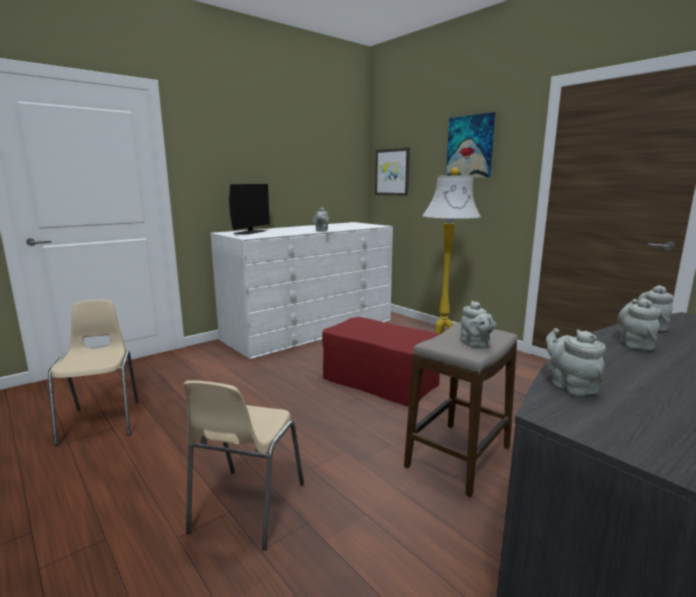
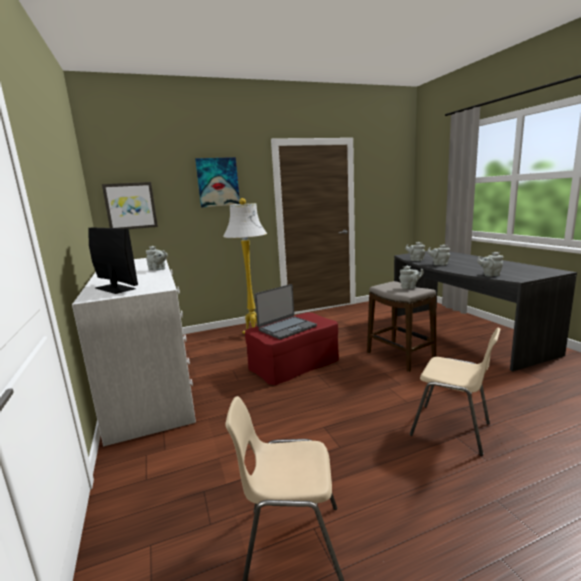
camera: 70 degrees left, 0 degrees up
(371, 331) = (287, 328): none -> laptop

